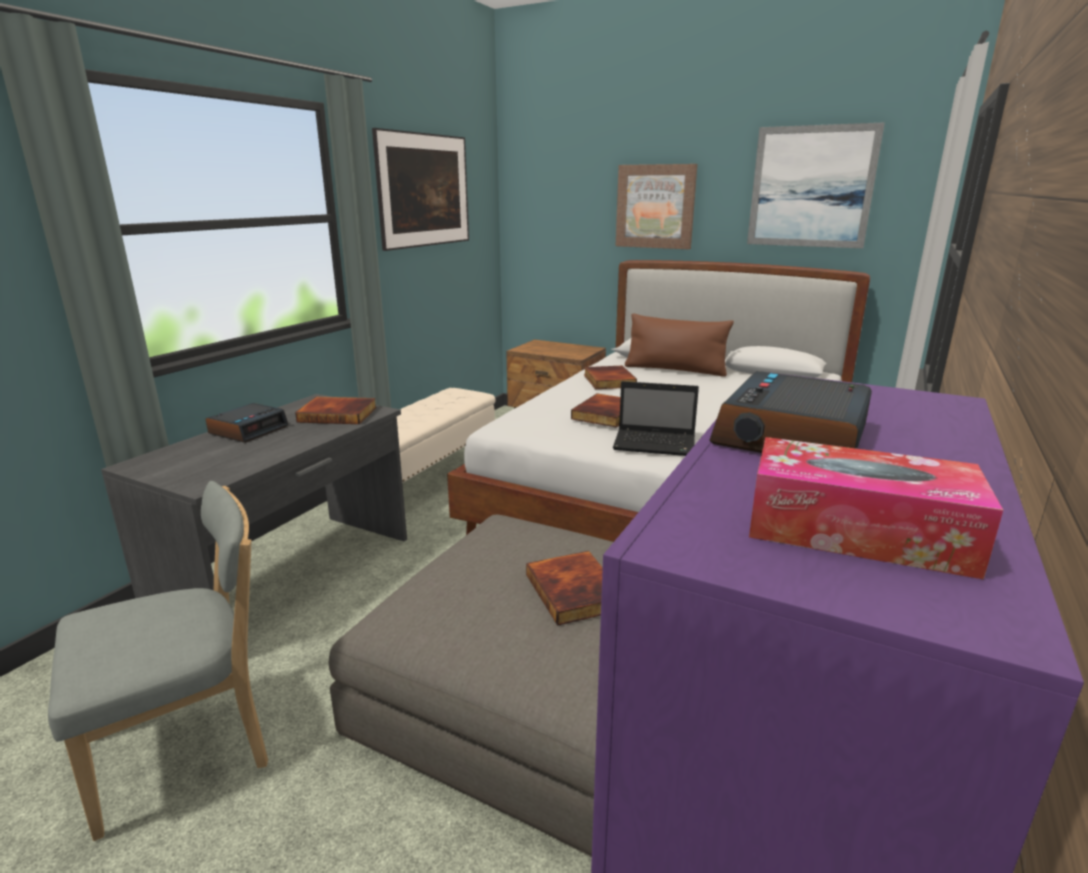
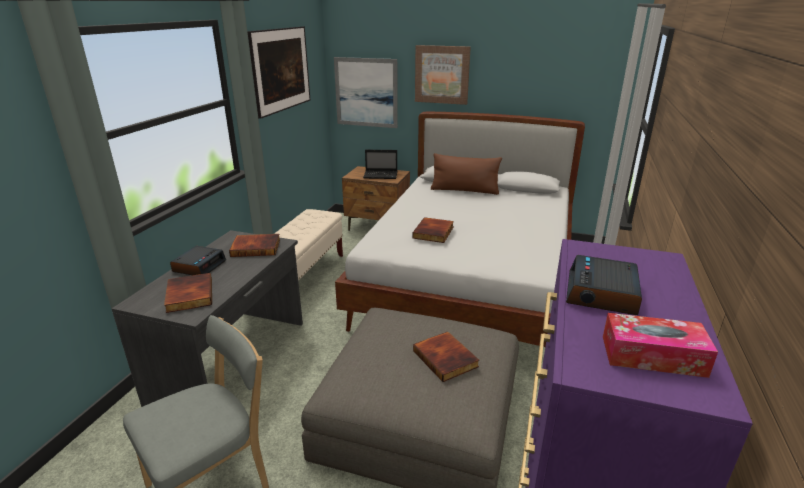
camera: 10 degrees left, 5 degrees up
(608, 381) = (424, 203): book -> book (188, 295)
(656, 444) = (472, 254): laptop -> laptop (381, 175)
(811, 187) = (546, 64): picture -> picture (366, 92)

